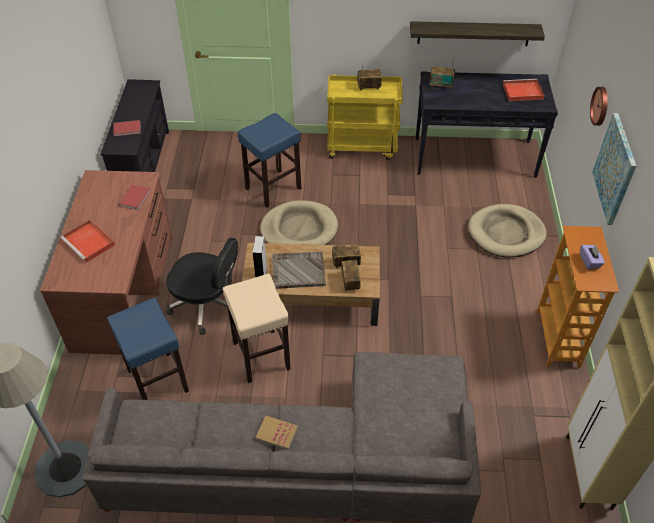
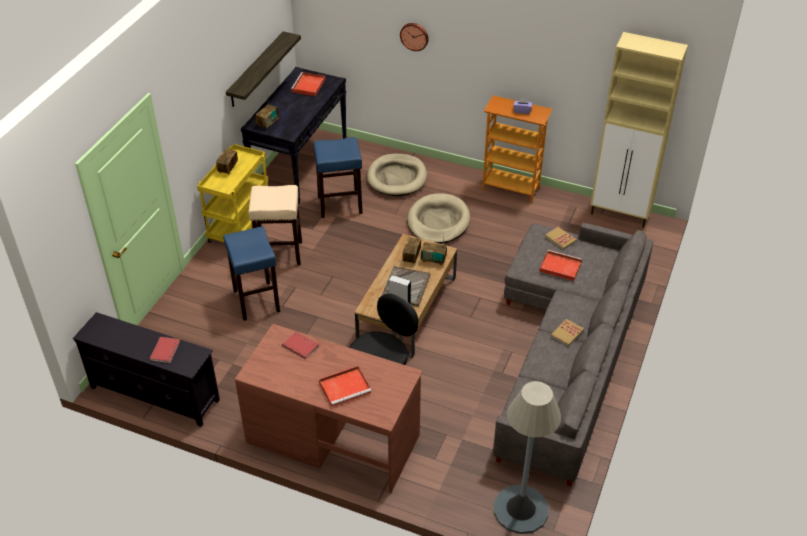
camera: 70 degrees left, 5 degrees down
(158, 381) = (453, 429): blue stool -> blue stool (340, 205)
(260, 355) = (454, 355): beige stool -> beige stool (279, 253)
(299, 229) = (322, 296): beige dog bed -> beige dog bed (438, 221)
(389, 400) = (559, 267): none -> red tray
(440, 390) = (560, 239): none -> book
(615, 169) = (474, 56): picture -> none

